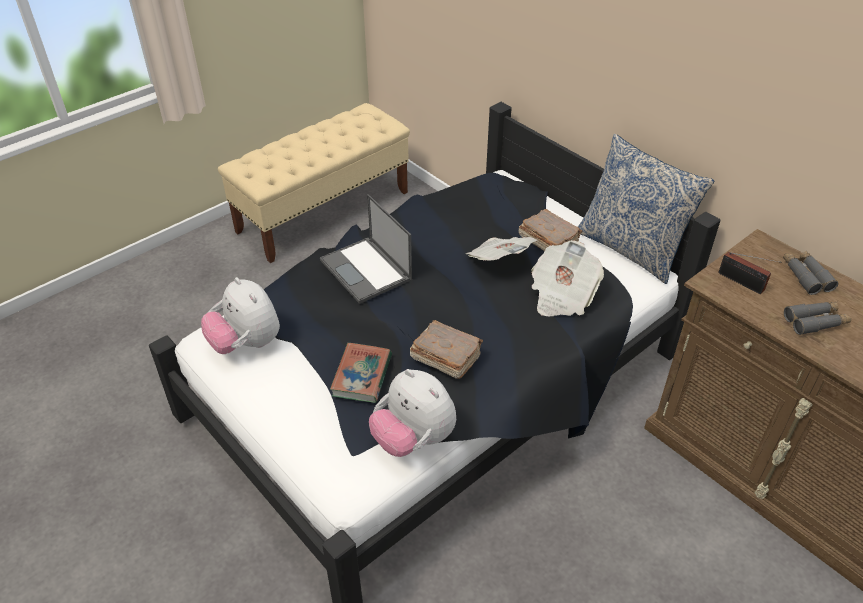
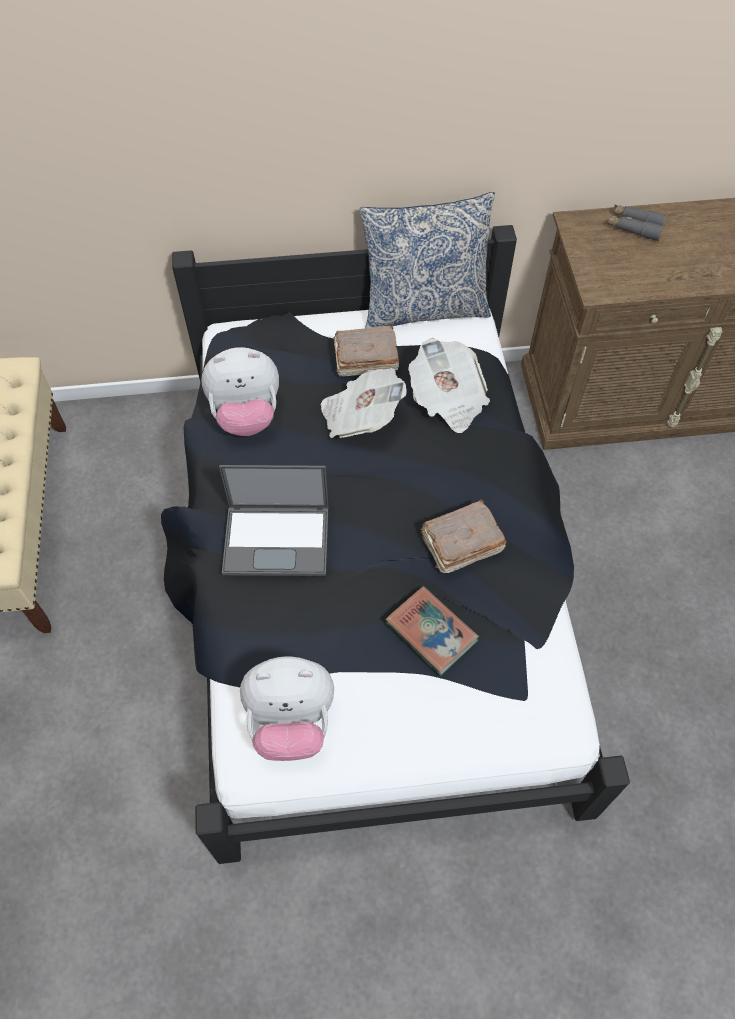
camera: 55 degrees left, 15 degrees up
(413, 439) = (541, 634): plush toy -> plush toy (246, 415)
(743, 283) = (613, 270): radio -> none
(815, 322) = (689, 261): grey binoculars -> none

